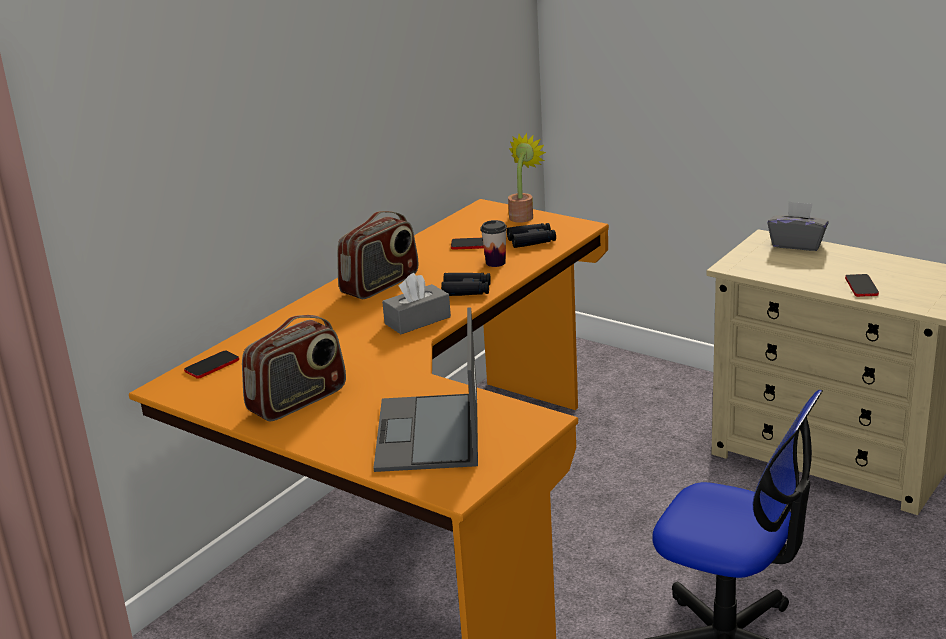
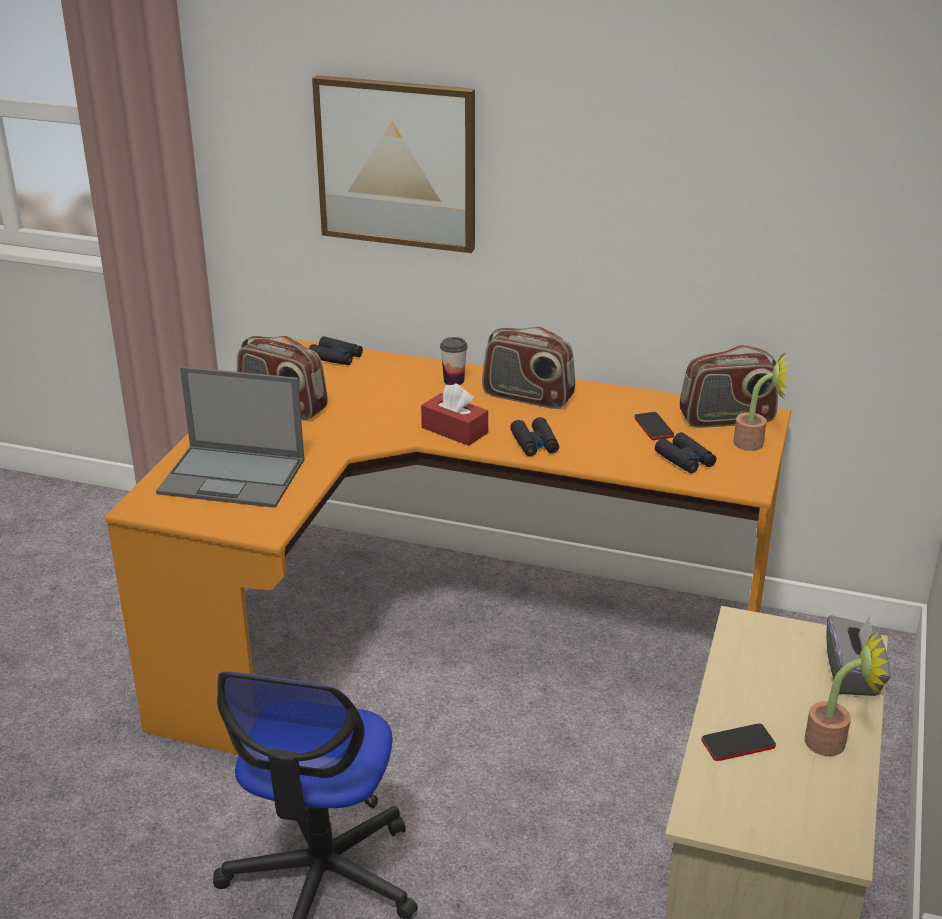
camera: 70 degrees right, 5 degrees up
(194, 129) = (397, 163): none -> picture
(212, 366) = (336, 357): phone -> black binoculars
(417, 320) = (454, 430): grey tissue box -> red tissue box
(429, 434) = (234, 476): laptop -> laptop turned 150 degrees counterclockwise
(479, 219) = (726, 419): none -> radio
(495, 263) = (612, 448): cup -> cup (454, 381)
(863, 260) = (833, 742): none -> potted plant

